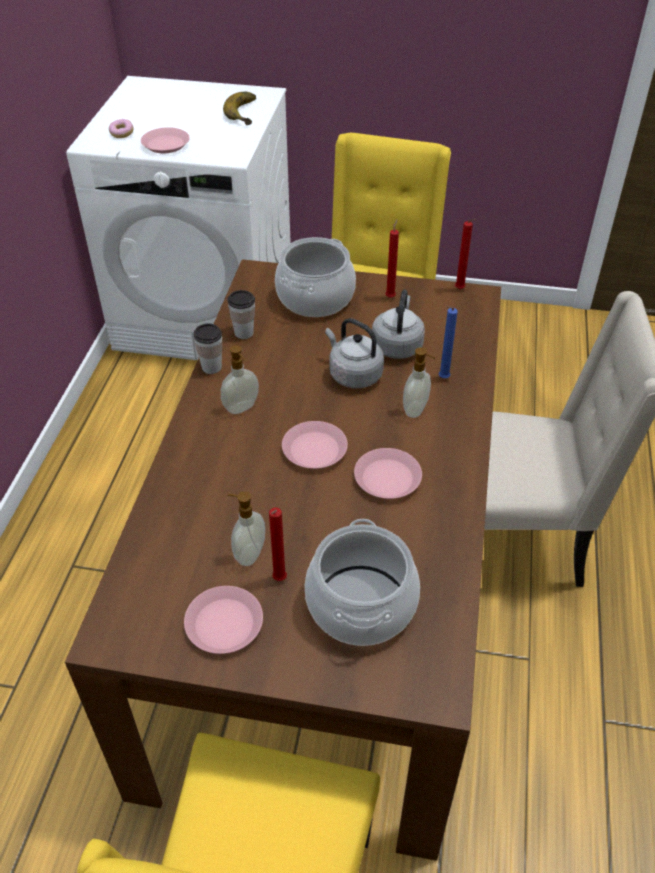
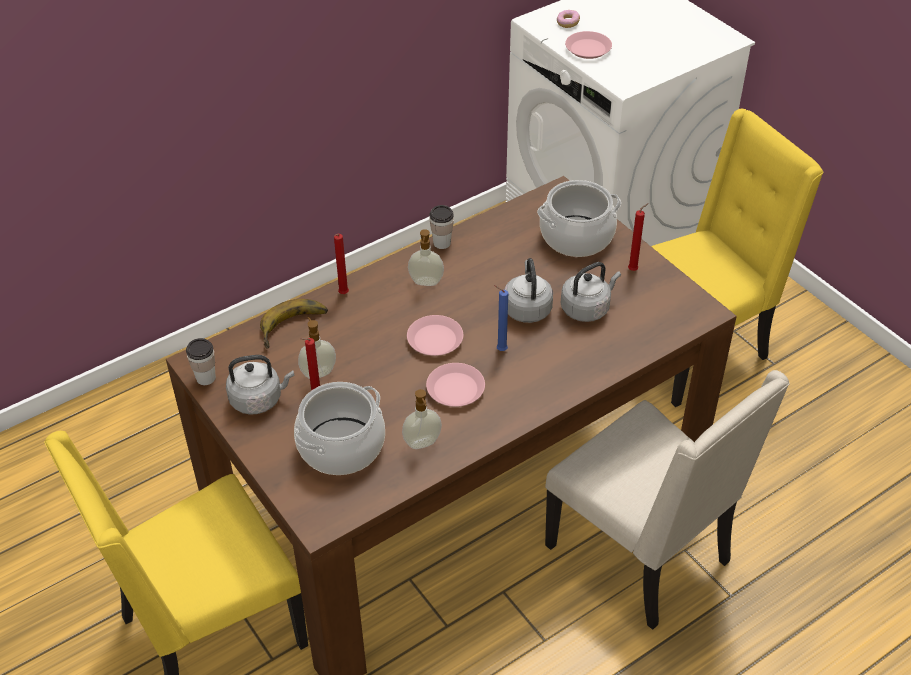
camera: 45 degrees right, 0 degrees up
(224, 624) = (259, 399): pink plate -> grey kettle
(244, 333) = (493, 232): cup -> cup (206, 378)
(248, 112) = (690, 50): banana -> banana (295, 328)
(416, 410) = (536, 360): soap dispenser -> soap dispenser (422, 443)
(442, 379) = (585, 352): blue candle -> blue candle (500, 350)
(460, 290) = (697, 298): red candle -> red candle (343, 295)

